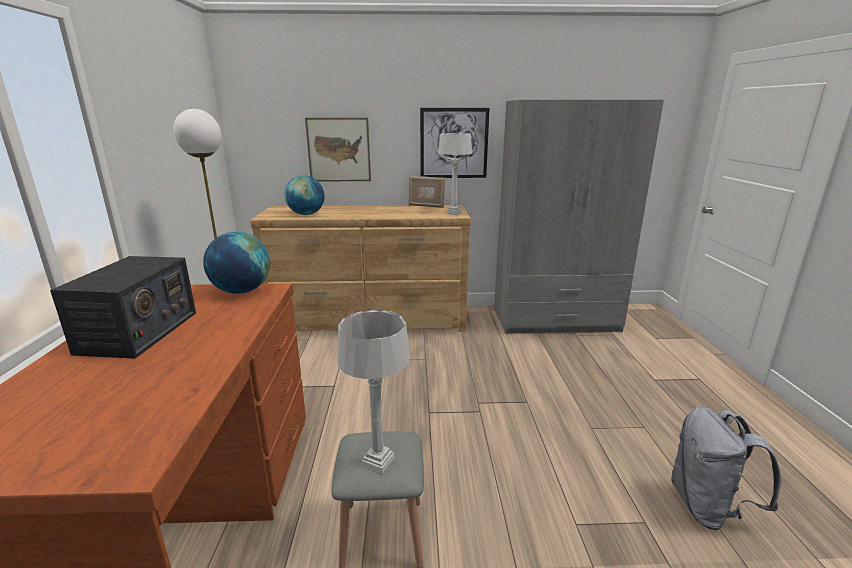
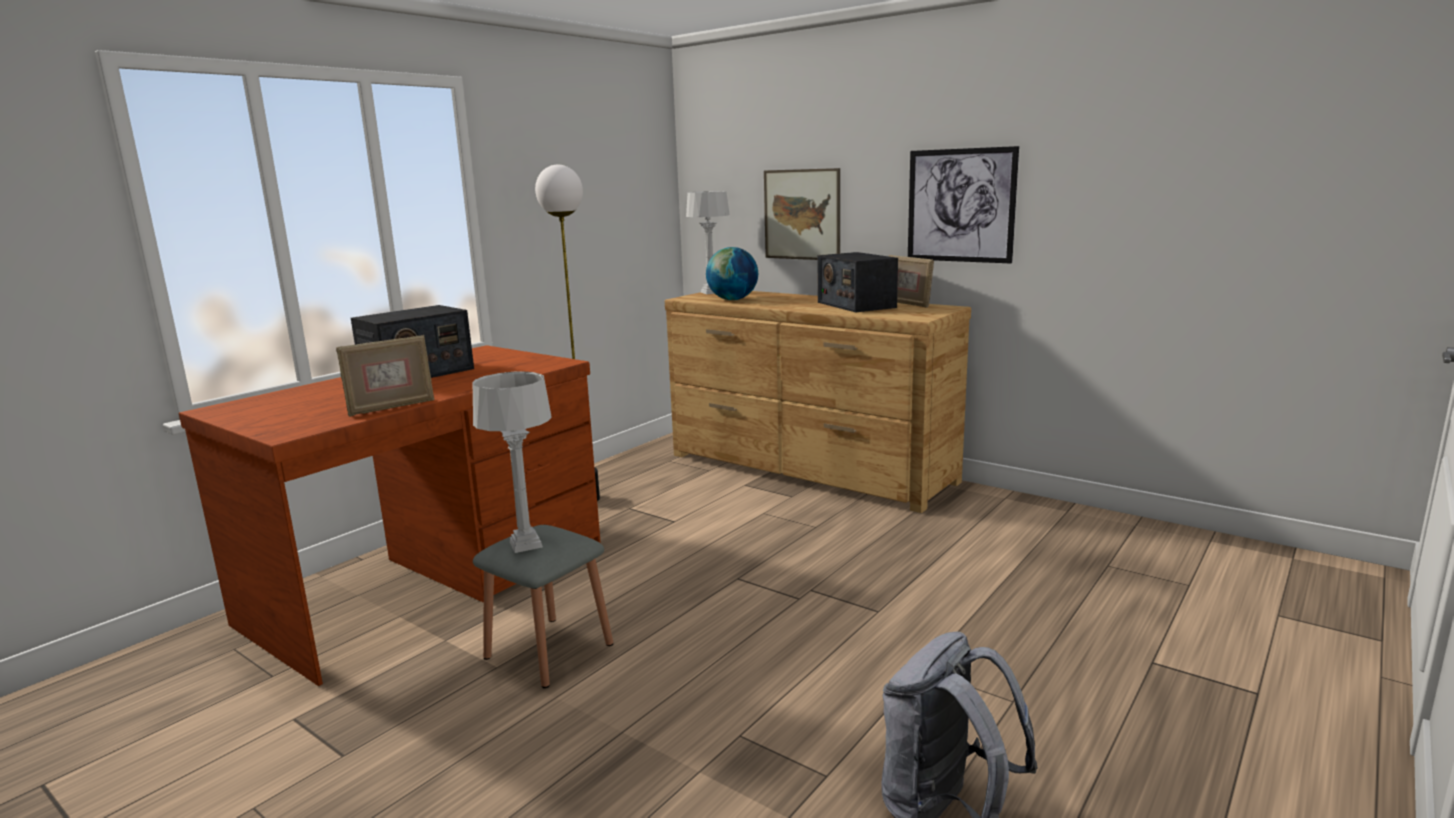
camera: 40 degrees right, 5 degrees down
(202, 382) = (391, 407): none -> picture frame
(242, 291) = (537, 360): globe -> none
(398, 210) = (855, 305): none -> radio
(453, 213) = (920, 315): grey table lamp -> grey table lamp (710, 292)
(555, 319) = (1105, 536): grey wardrobe -> none

